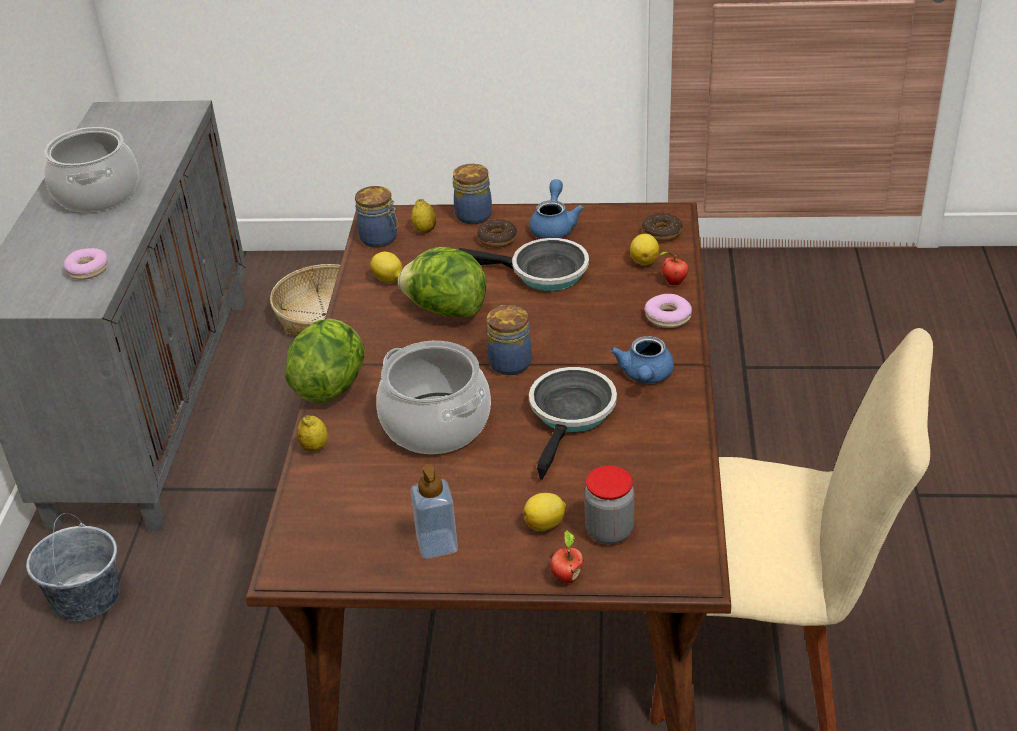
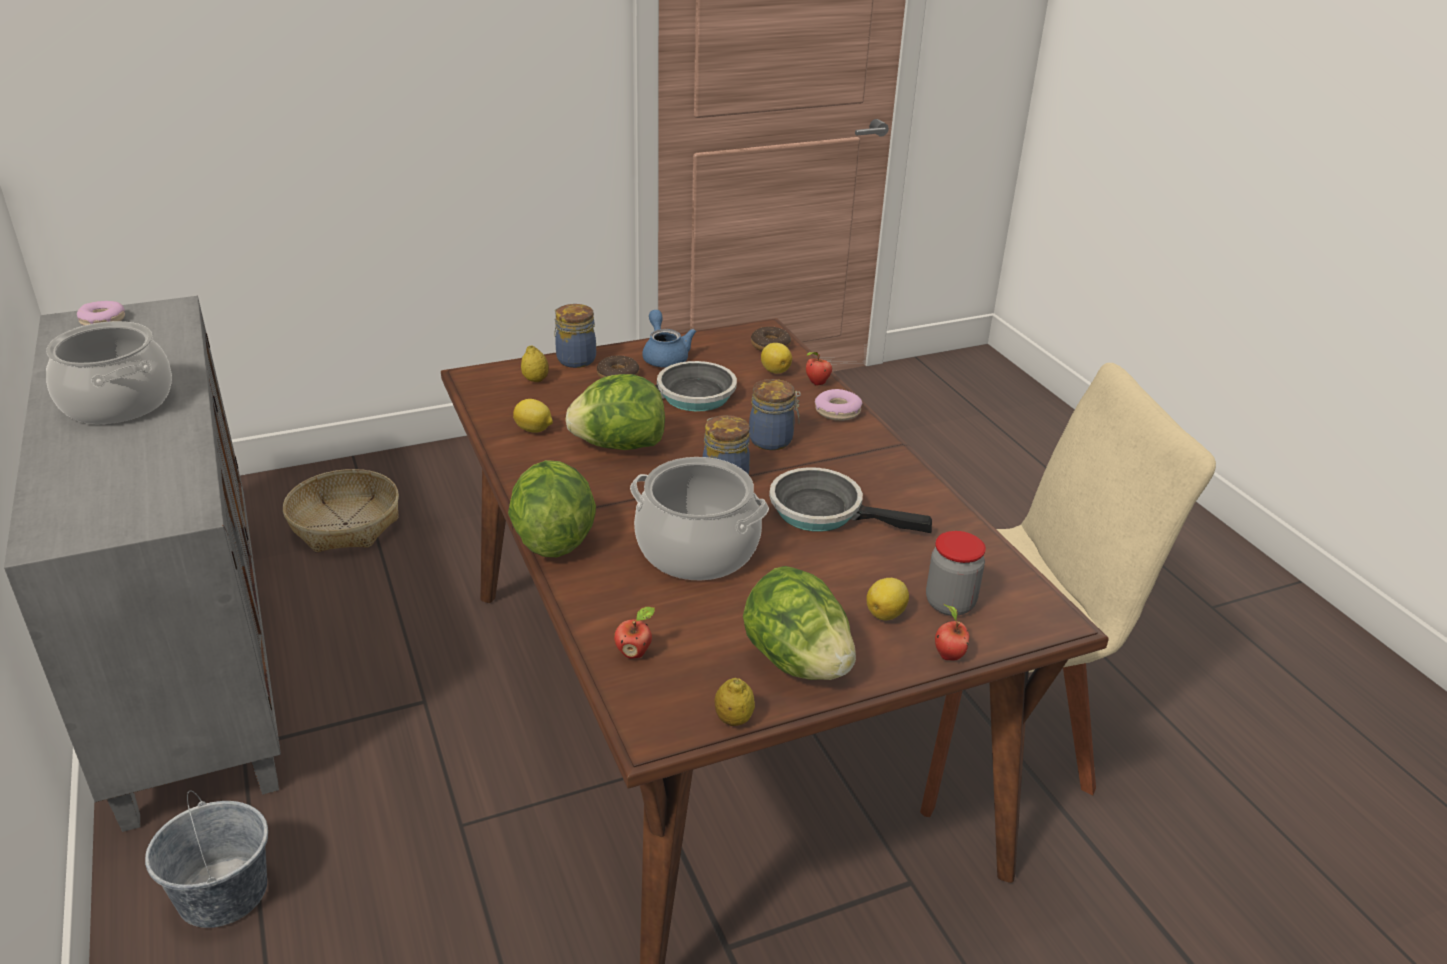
camera: 30 degrees left, 5 degrees down
(88, 270) = (165, 480): donut -> donut (103, 321)
(314, 447) = (584, 602): lemon -> lemon (733, 719)
(320, 500) = (634, 652): none -> apple
(380, 239) = (494, 395): jar -> jar (773, 440)
(437, 544) = (796, 661): soap dispenser -> lettuce
(571, 415) = (824, 511): frying pan -> frying pan turned 60 degrees counterclockwise
(645, 376) = (861, 464): blue teapot -> none

